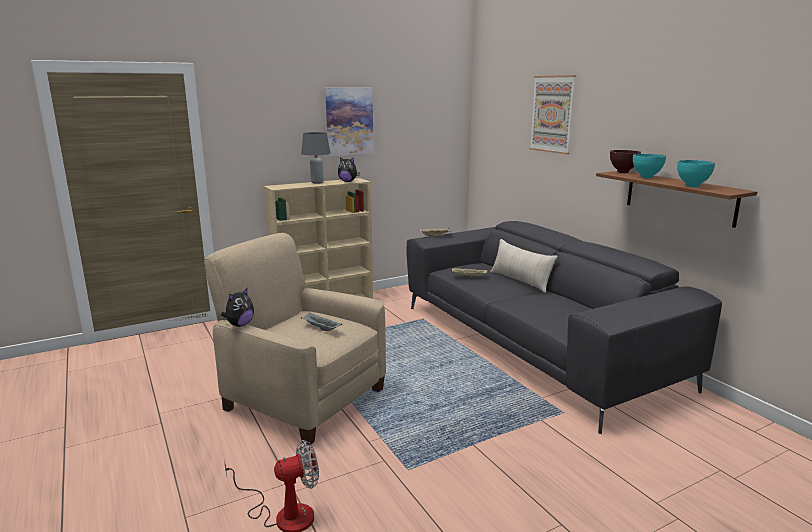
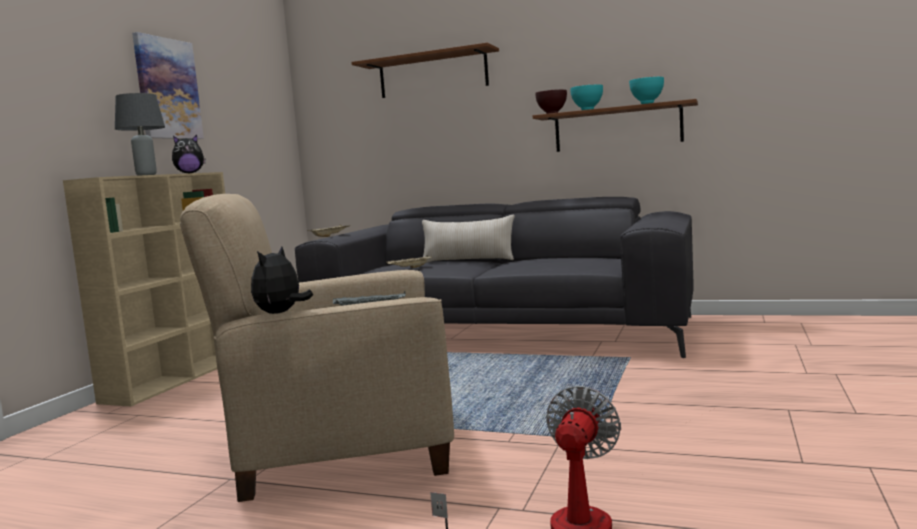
camera: 40 degrees left, 10 degrees down
(240, 325) = (281, 313): plush toy -> plush toy turned 150 degrees counterclockwise
(552, 114) = (432, 74): picture -> brown shelf

